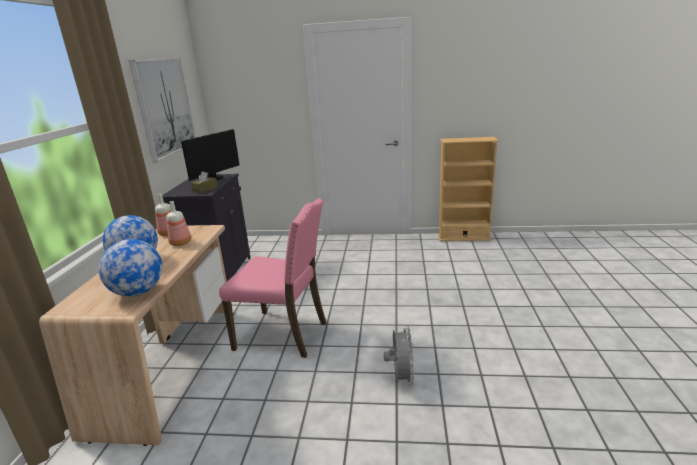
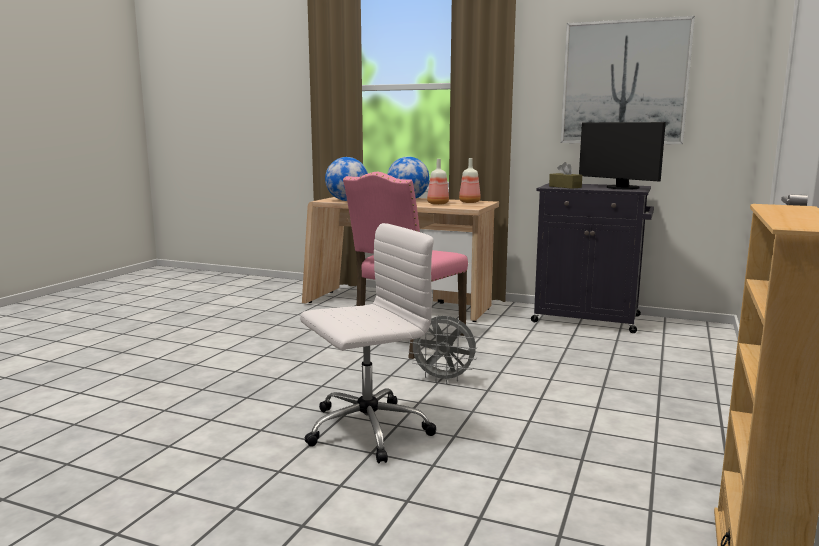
camera: 105 degrees right, 10 degrees down
(401, 378) = (266, 378): grey fan -> grey fan (444, 380)
(443, 313) = (365, 430): none -> white office chair

